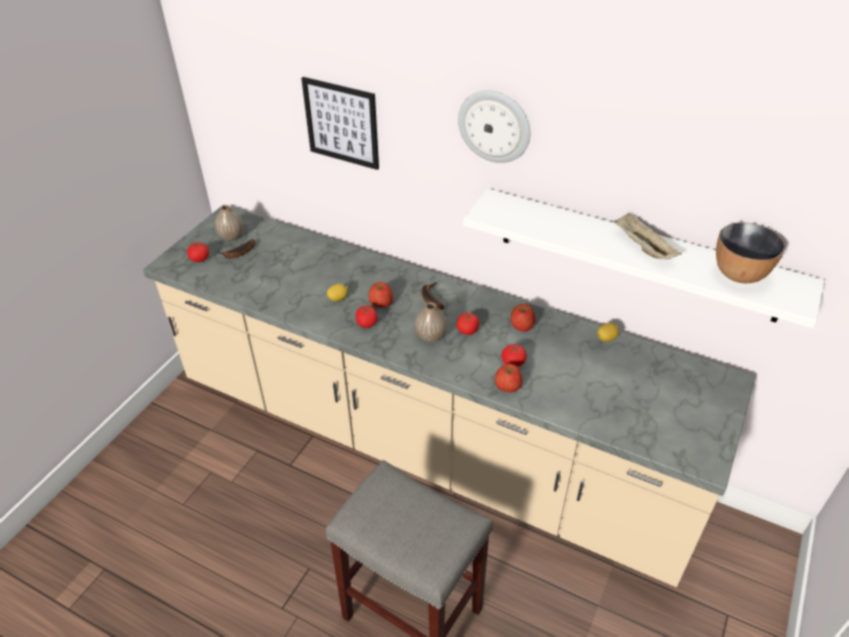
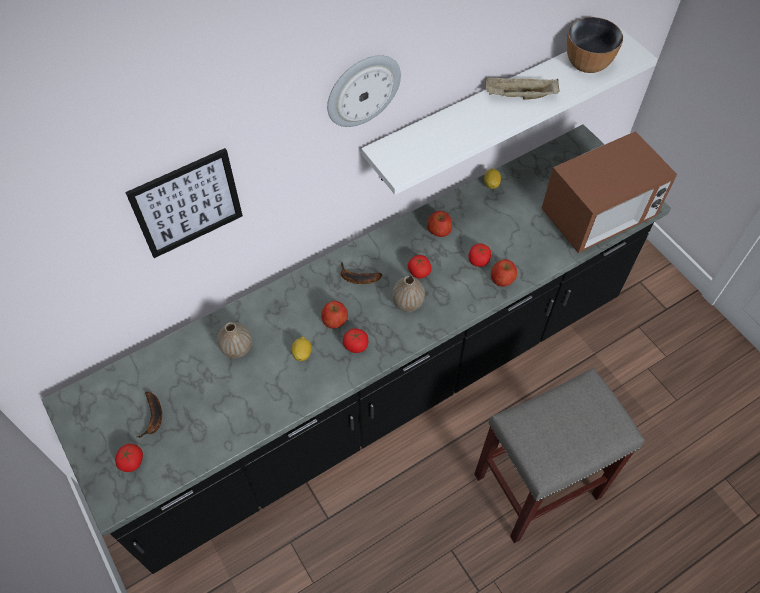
camera: 60 degrees left, 15 degrees up
(231, 236) = (116, 413): vase -> vase (237, 349)
(425, 444) = (380, 389): beige counter -> black counter
(648, 429) = (598, 216): none -> microwave

